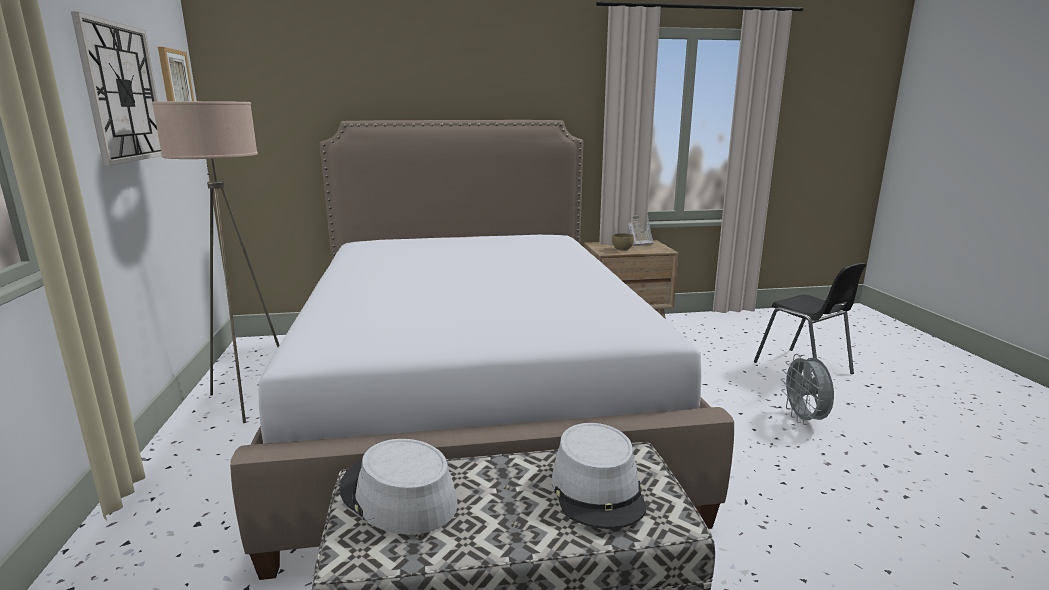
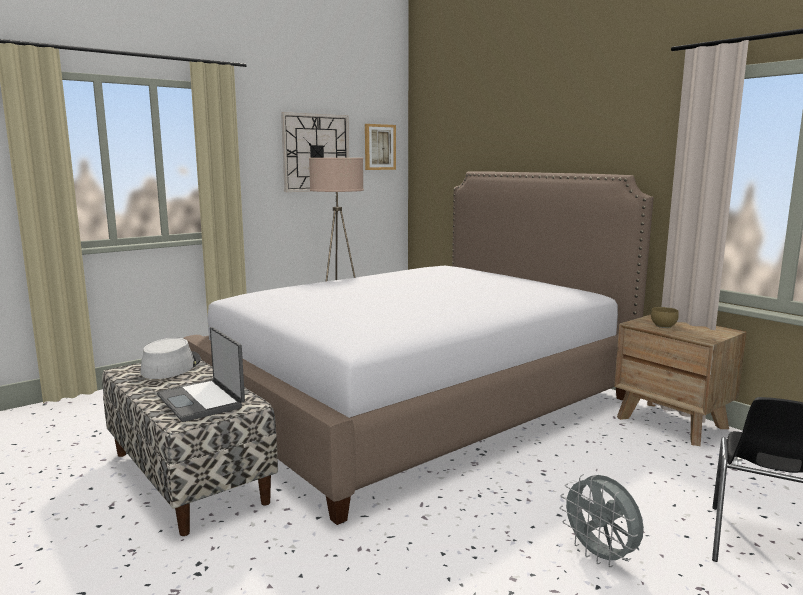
camera: 60 degrees right, 5 degrees down
(598, 490) = (202, 401): grey hat -> laptop
(638, 244) = (704, 328): picture frame -> none
(804, 419) = (600, 556): grey fan -> grey fan turned 90 degrees counterclockwise

